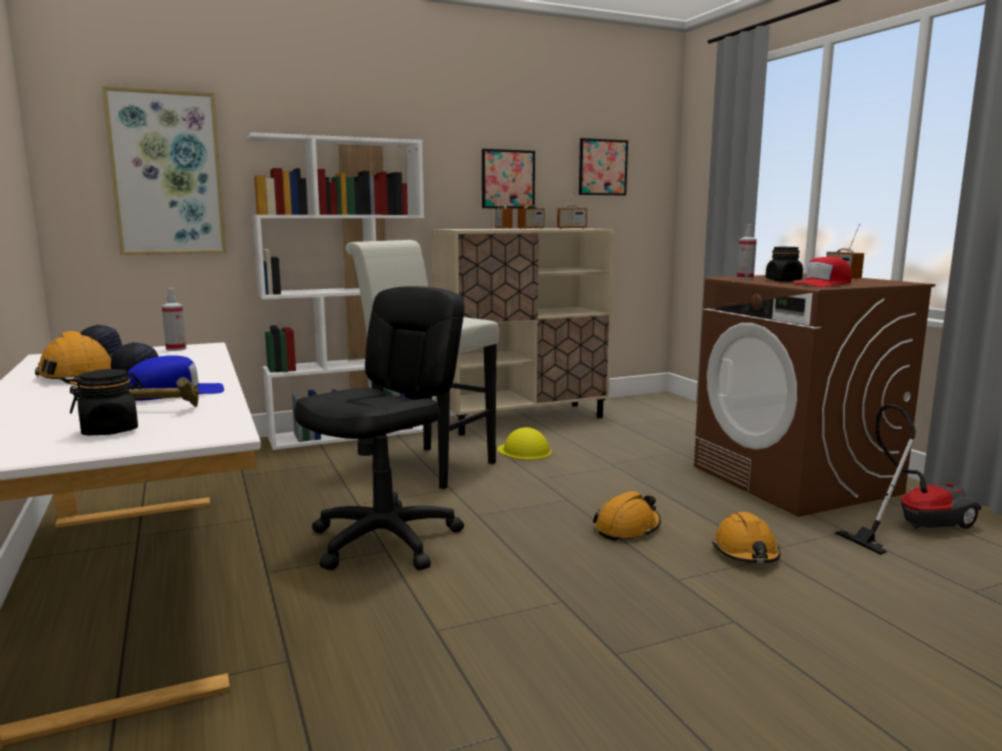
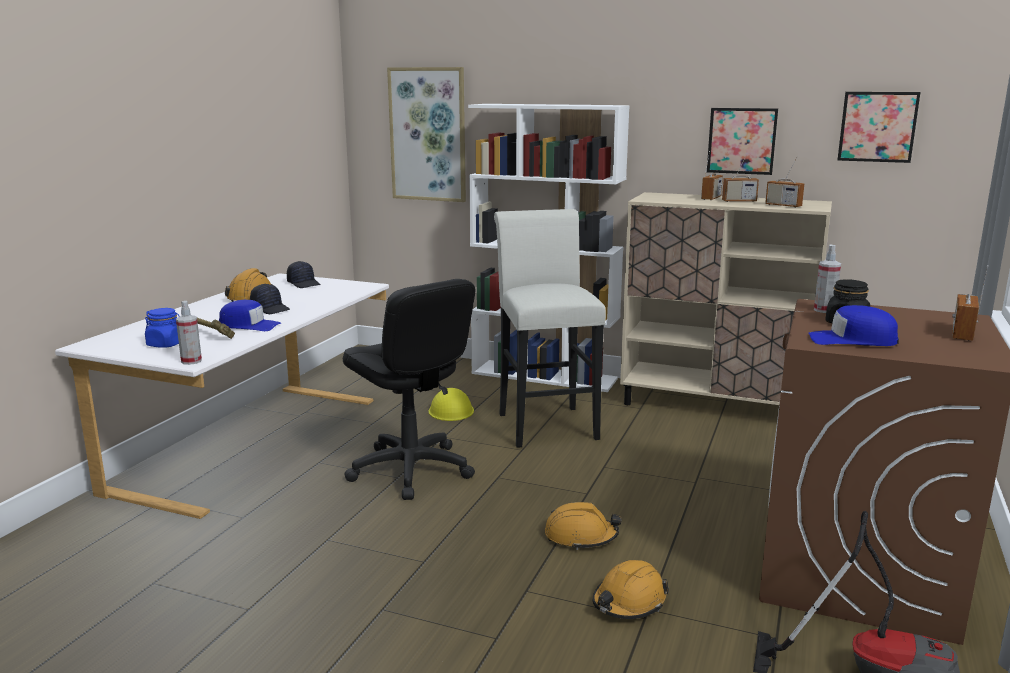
camera: 45 degrees right, 5 degrees up
(110, 430) = (166, 344): black jar -> blue jar
(176, 349) = (347, 285): spray bottle -> spray bottle (191, 361)
(386, 540) = (410, 470): black office chair -> black office chair turned 60 degrees clockwise
(524, 451) = (646, 438): yellow hard hat -> yellow hard hat (451, 410)
(823, 284) = (852, 340): red cap -> blue cap

